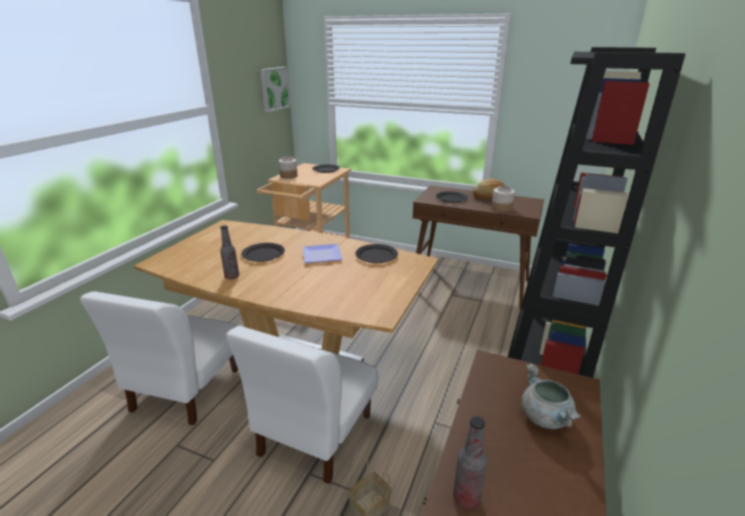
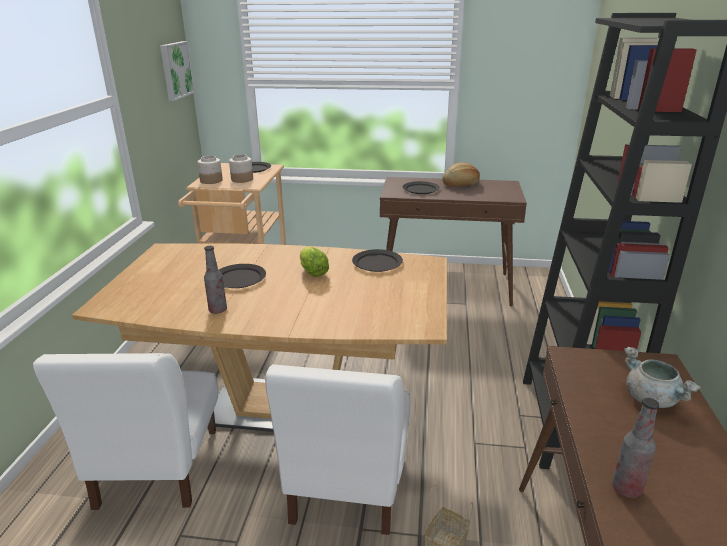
camera: 15 degrees left, 0 degrees up
(321, 256) = (312, 271): plate -> lettuce
(501, 208) = (481, 195): jar -> jar (242, 179)

